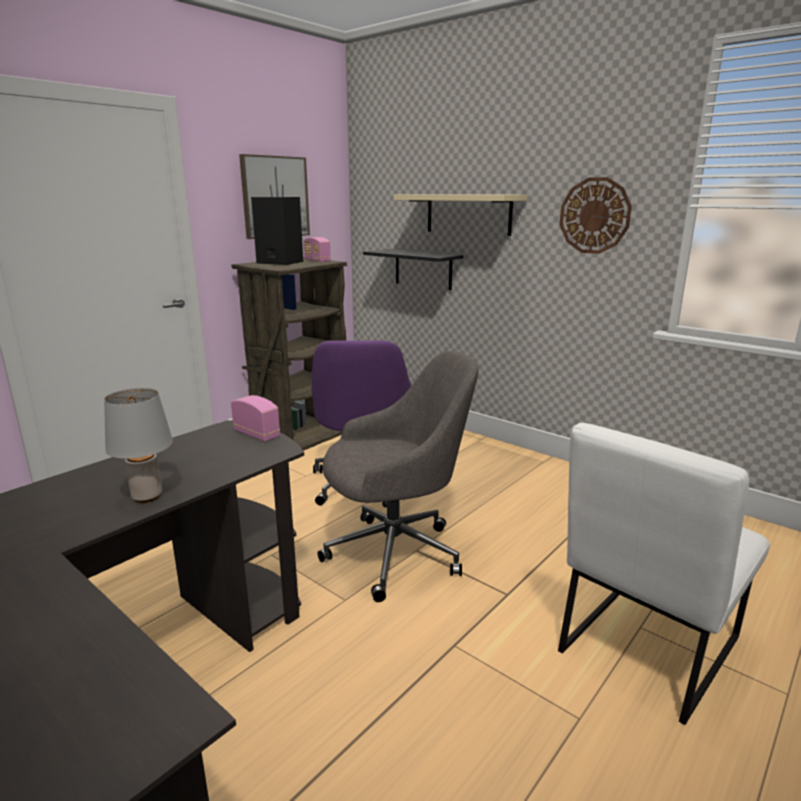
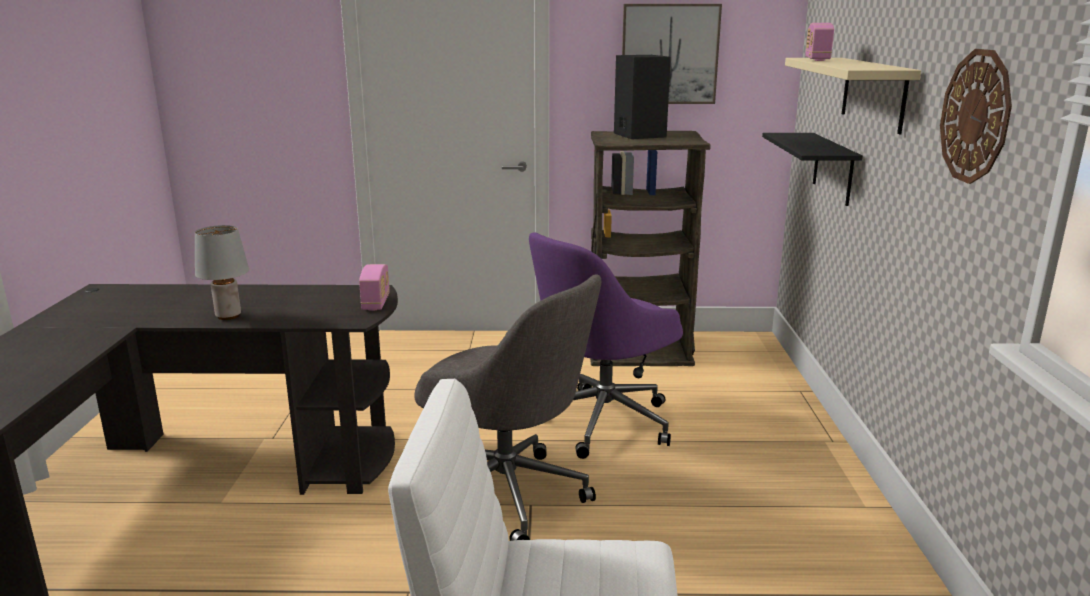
camera: 50 degrees right, 0 degrees up
(317, 261) = (681, 138): radio -> radio (817, 59)

